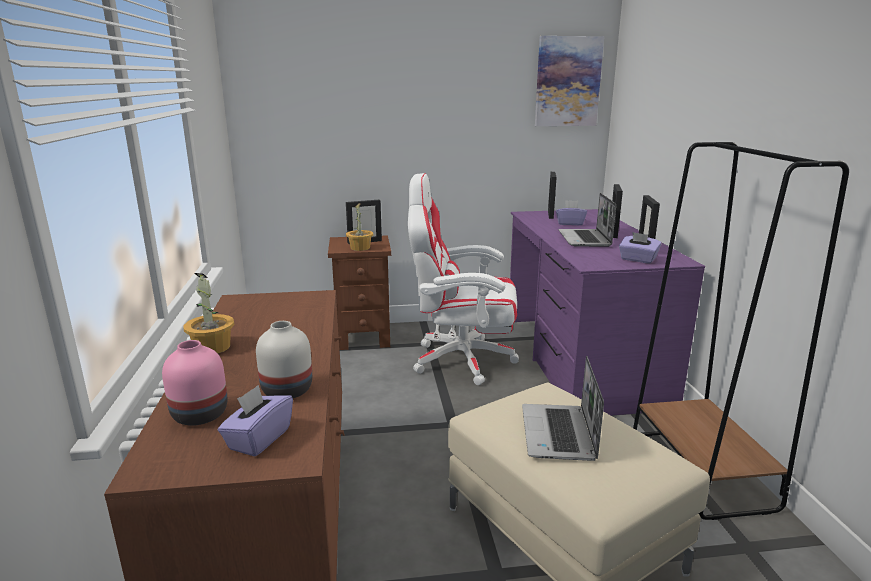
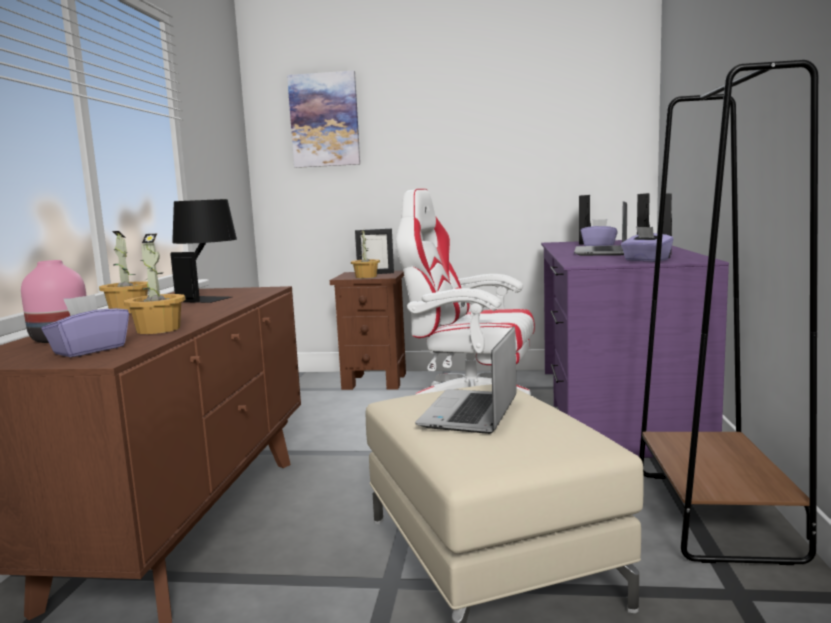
camera: 15 degrees right, 10 degrees down
(270, 315) = (207, 297): none -> black table lamp
(288, 390) = (158, 329): white vase -> potted plant
(567, 82) = (602, 96): picture -> picture (324, 120)

